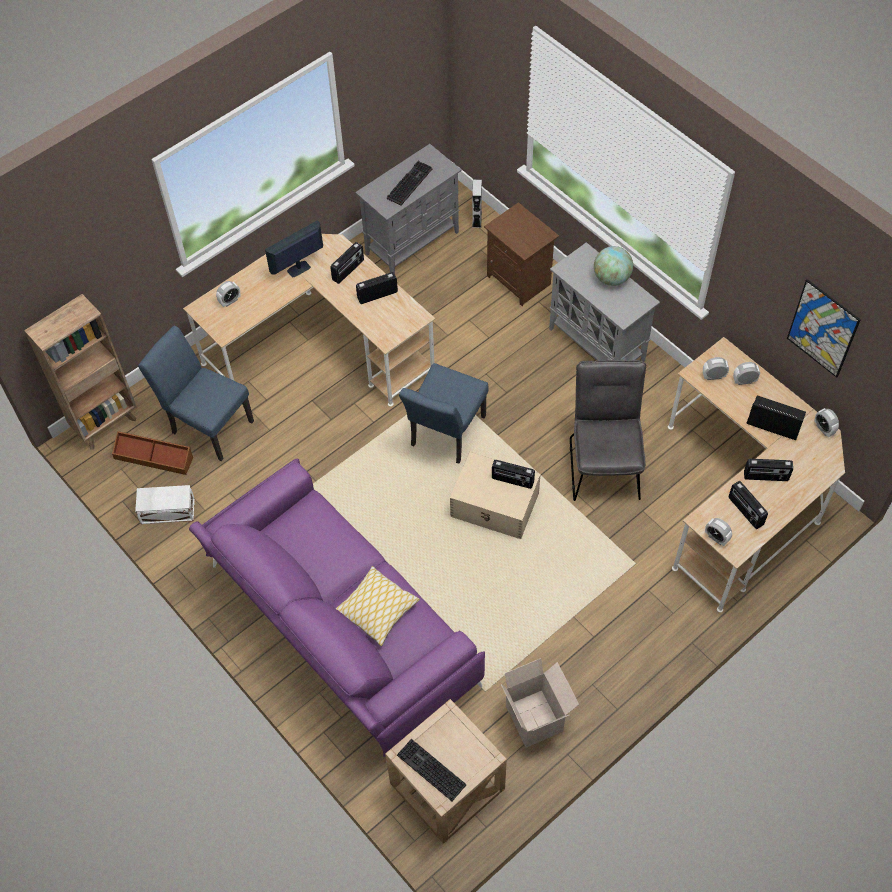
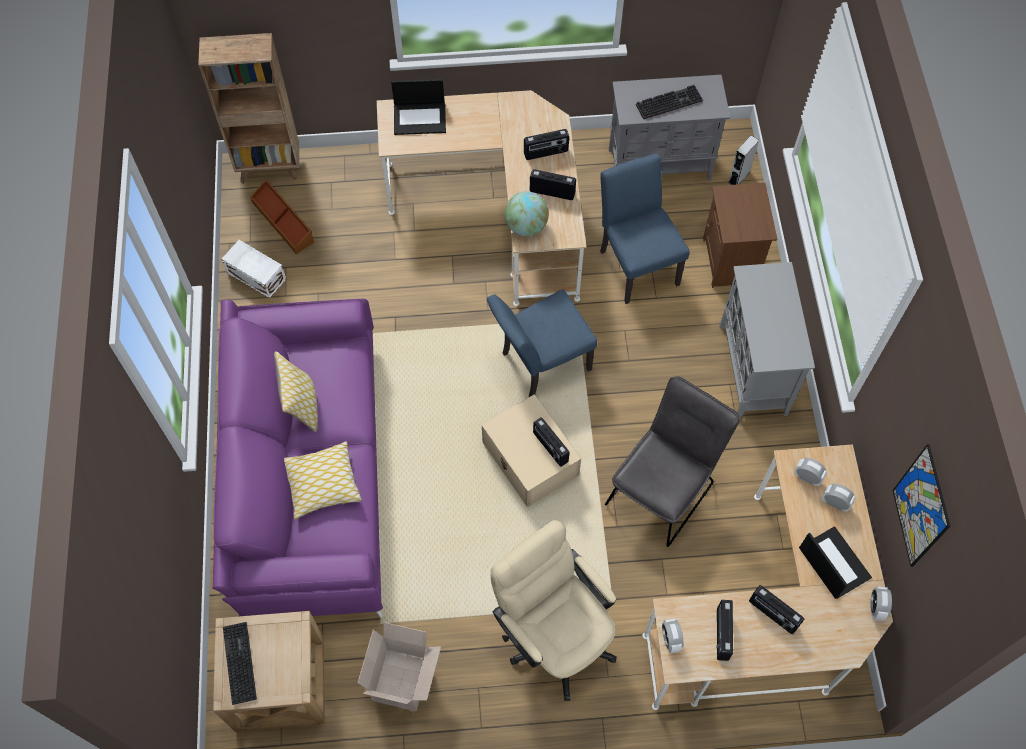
camera: 35 degrees right, 5 degrees up
(207, 424) = (348, 221): blue chair -> blue chair (636, 262)
(230, 301) = (420, 118): alarm clock -> laptop
(298, 269) = (503, 124): monitor -> none
(312, 566) = (302, 406): none -> pillow
(611, 278) = (786, 313): globe -> globe (526, 226)
(613, 611) = (554, 634): none -> beige office chair

